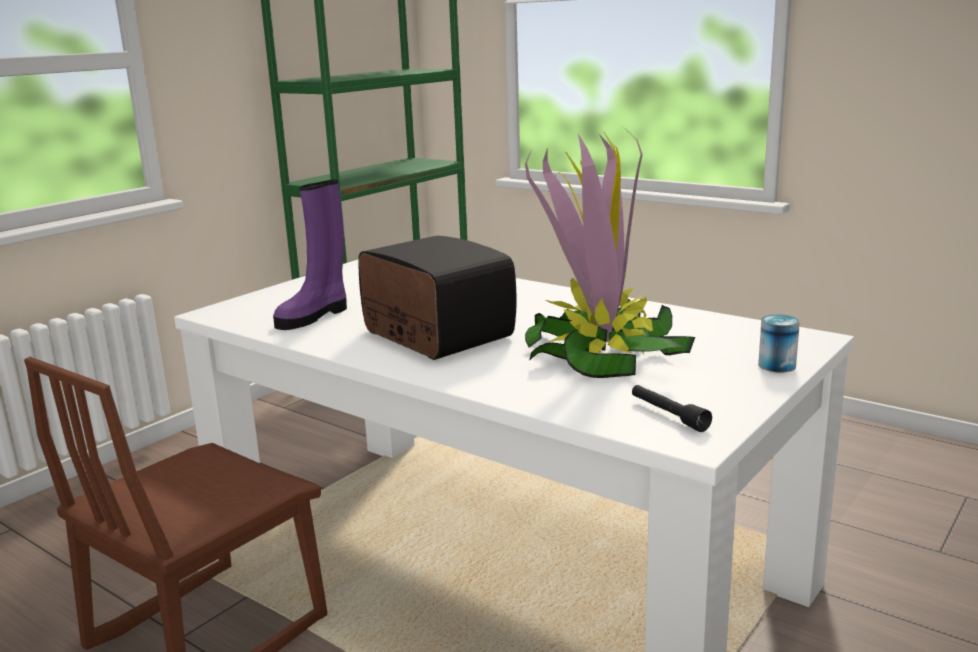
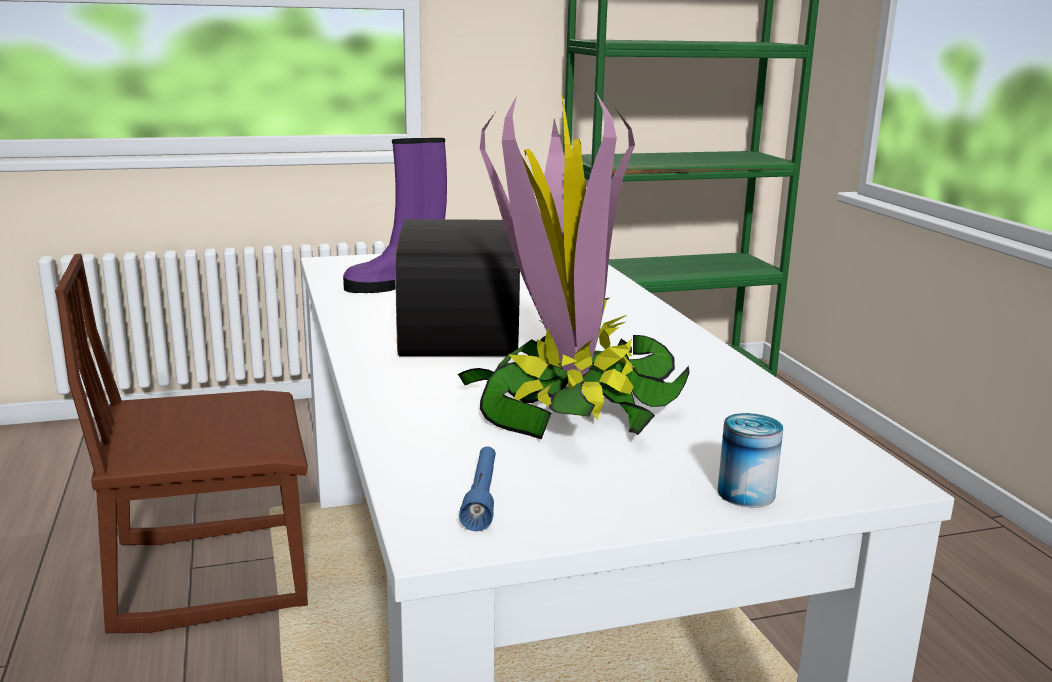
camera: 35 degrees right, 0 degrees up
(668, 415) = (482, 497): black flashlight -> blue flashlight

